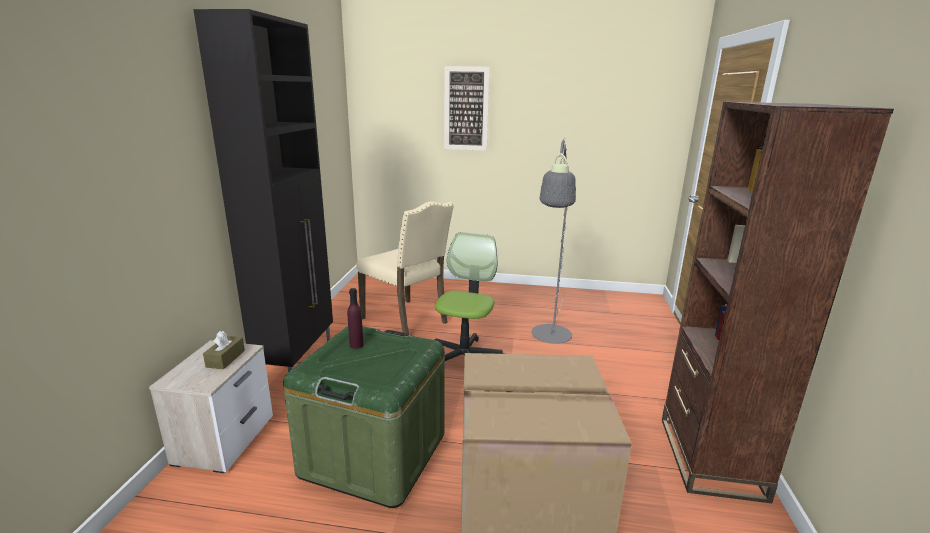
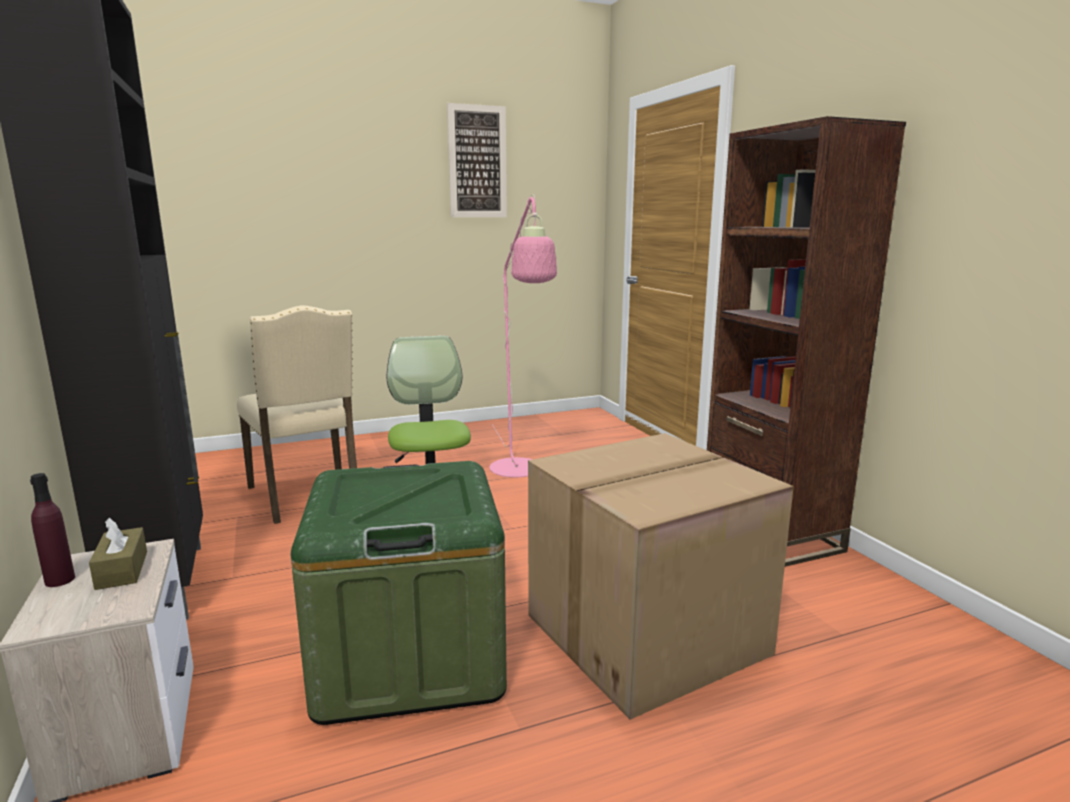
camera: 30 degrees left, 5 degrees down
(356, 345) = (364, 489): purple bottle -> purple bottle (60, 580)
(406, 320) = (307, 496): beige chair -> beige chair turned 45 degrees clockwise
(466, 109) = (327, 184): picture -> picture (477, 162)
(550, 338) = (519, 472): grey floor lamp -> pink floor lamp

